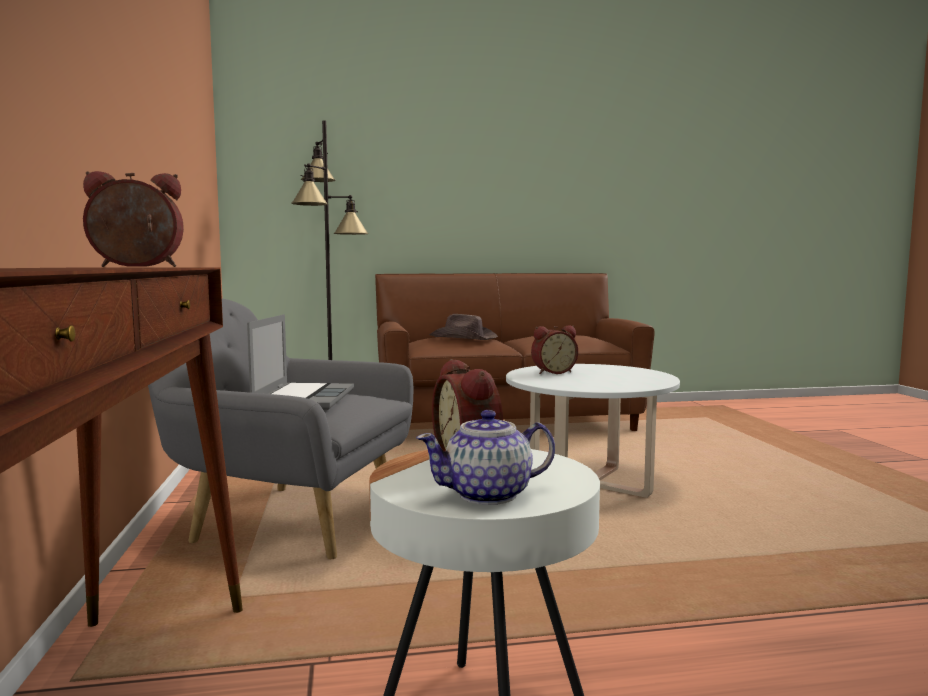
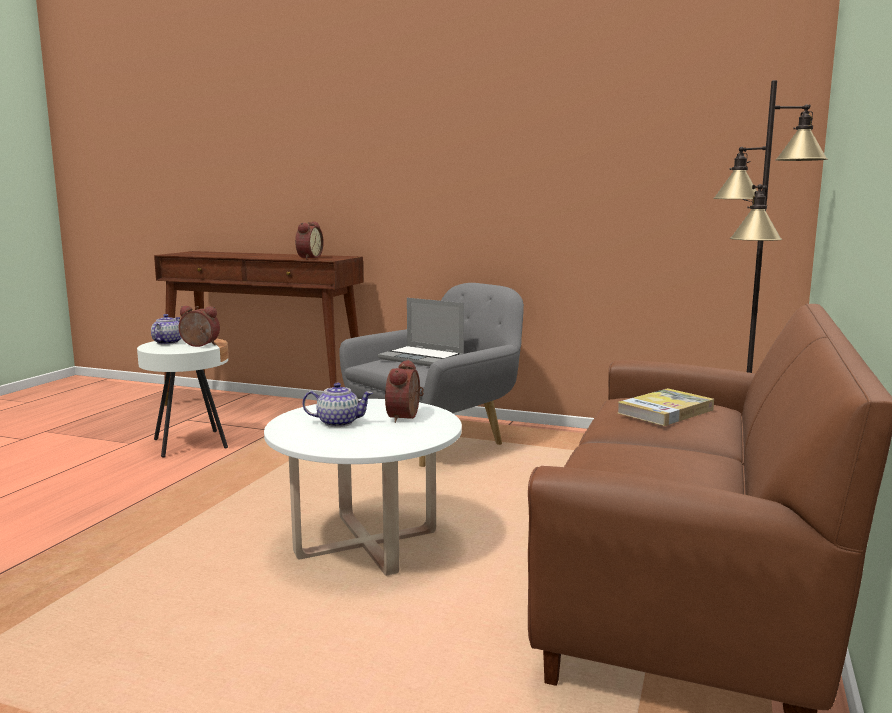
camera: 120 degrees right, 5 degrees up
(464, 338) = (665, 411): brown hat -> book
(604, 379) = (338, 423): none -> teapot

